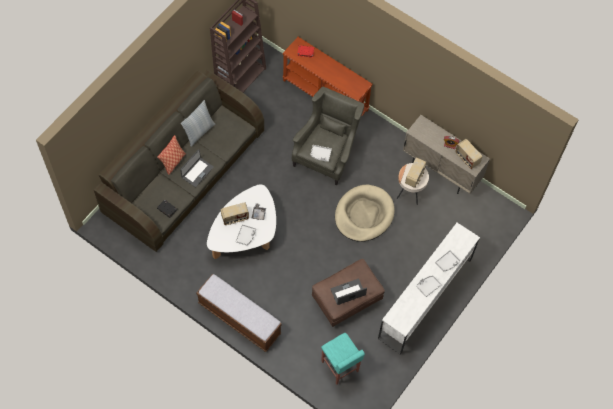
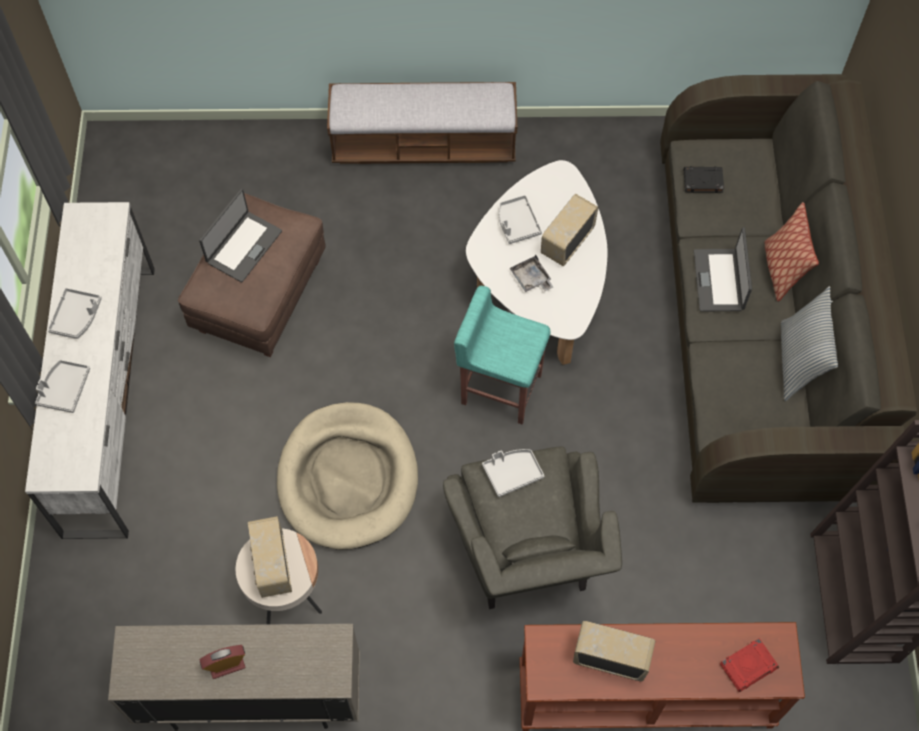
camera: 145 degrees right, 0 degrees up
(340, 367) = (189, 182): turquoise stool -> turquoise stool (500, 388)
(467, 158) = (164, 658): radio -> radio (611, 657)

